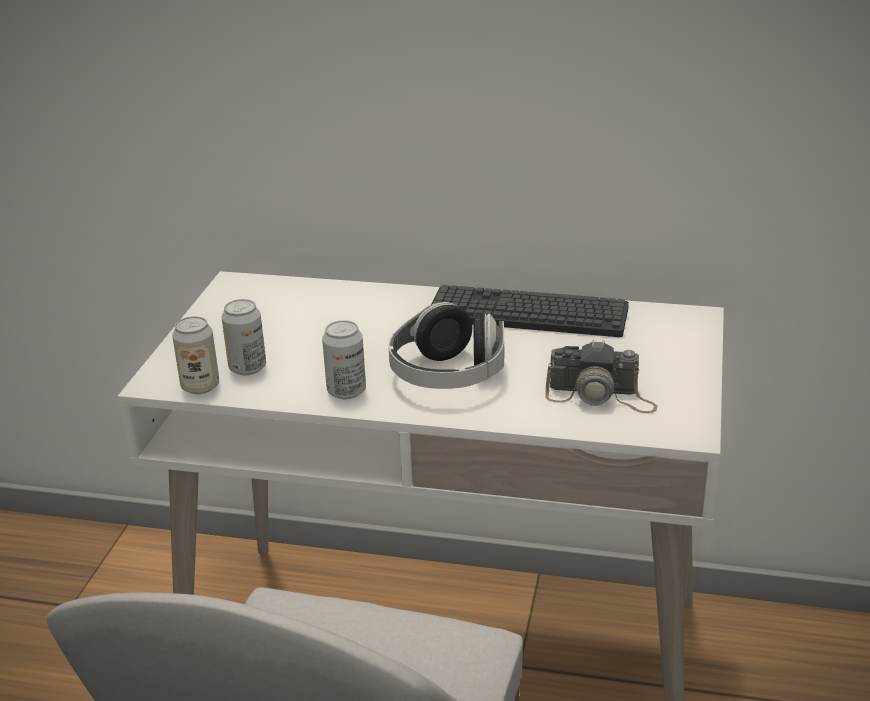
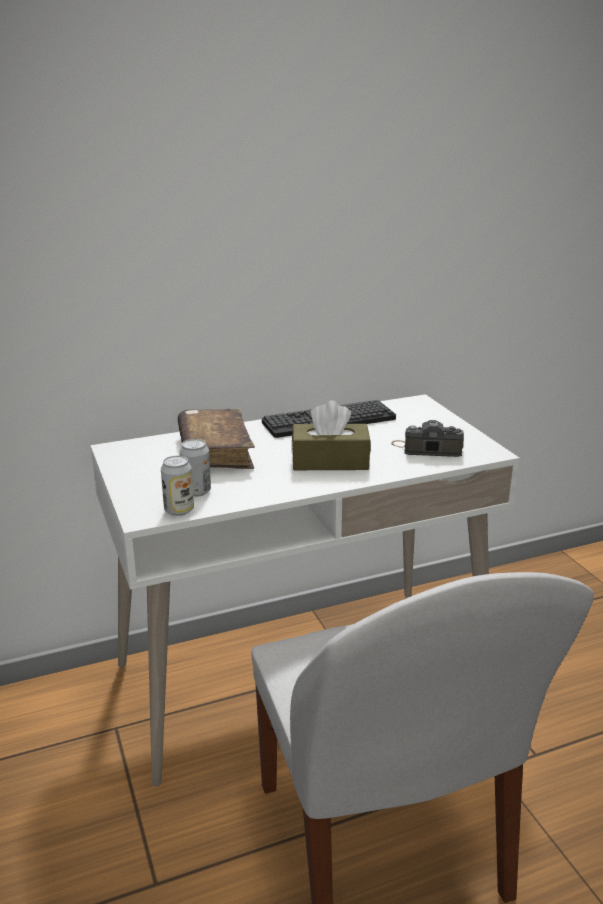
camera: 35 degrees left, 5 degrees down
(334, 319) = (215, 451): none -> brown book
(346, 391) = (281, 486): can -> none
(448, 375) = (330, 461): headphones -> brown tissue box
(601, 396) = (426, 448): camera -> camera turned 150 degrees counterclockwise

